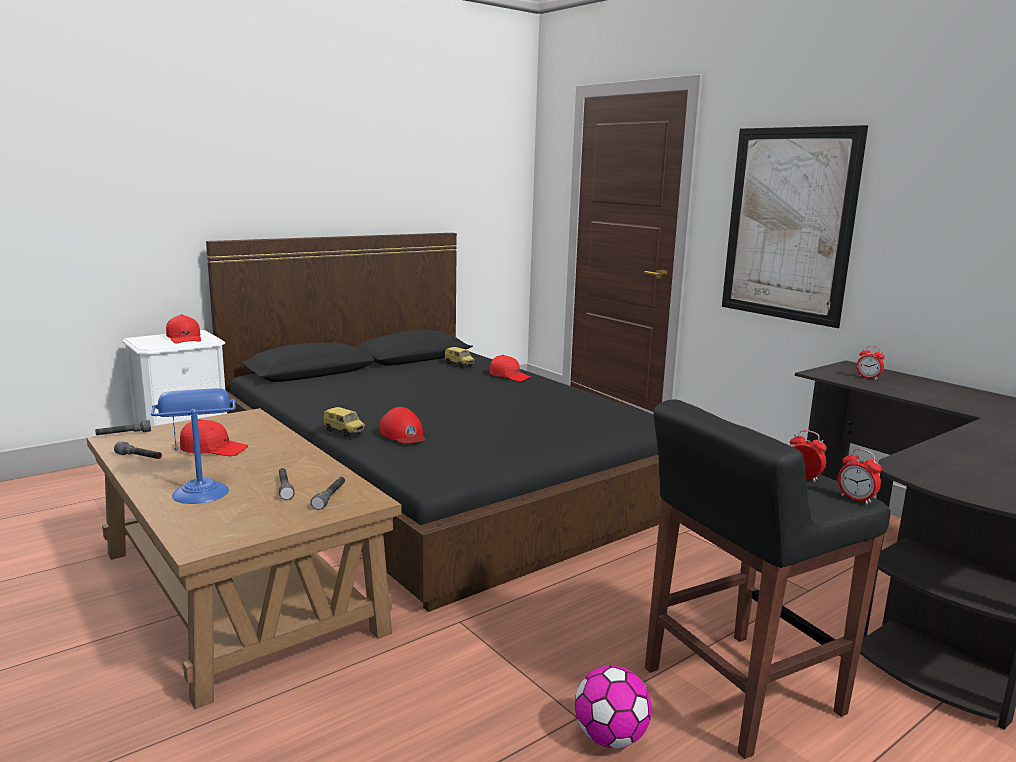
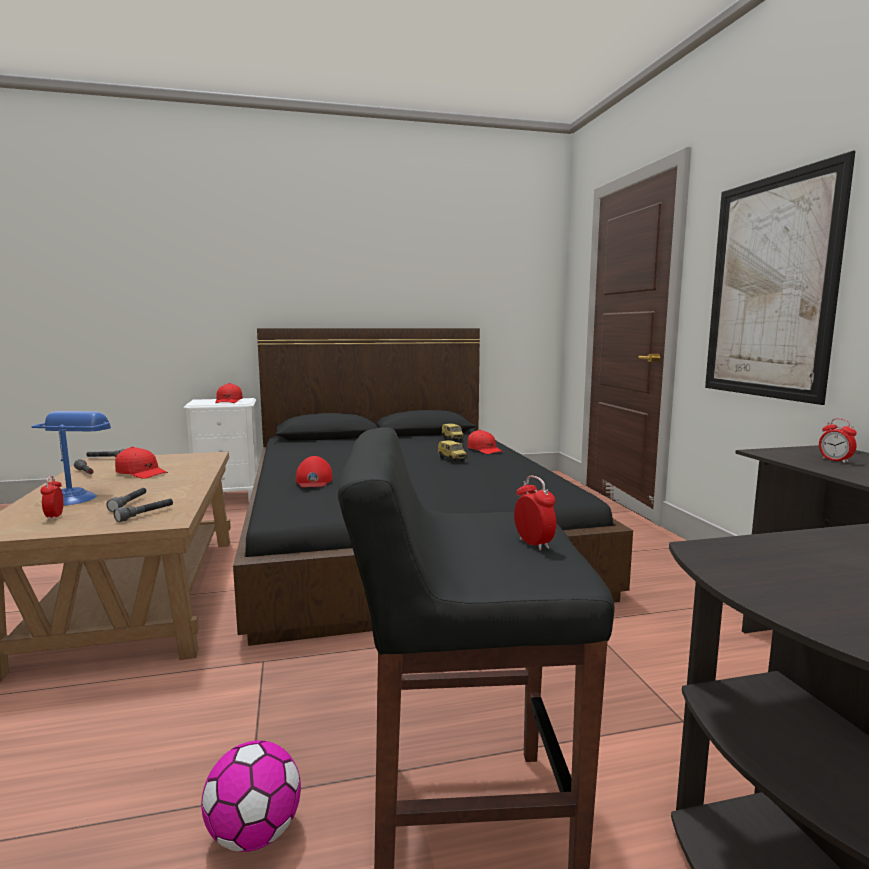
camera: 25 degrees right, 5 degrees down
(345, 432) = (275, 476): toy car -> toy car (453, 460)
(856, 499) = (562, 578): alarm clock -> alarm clock (54, 517)

